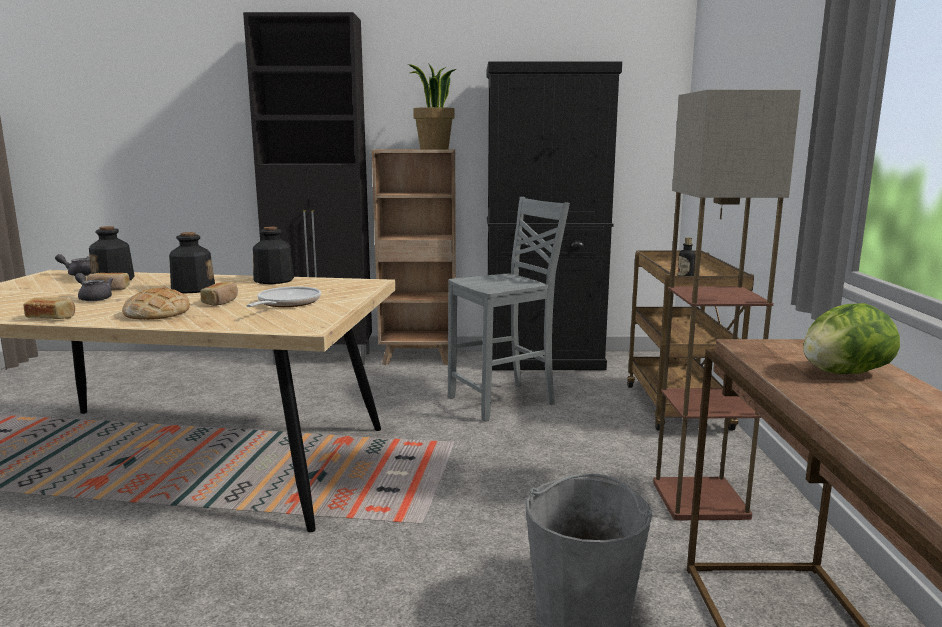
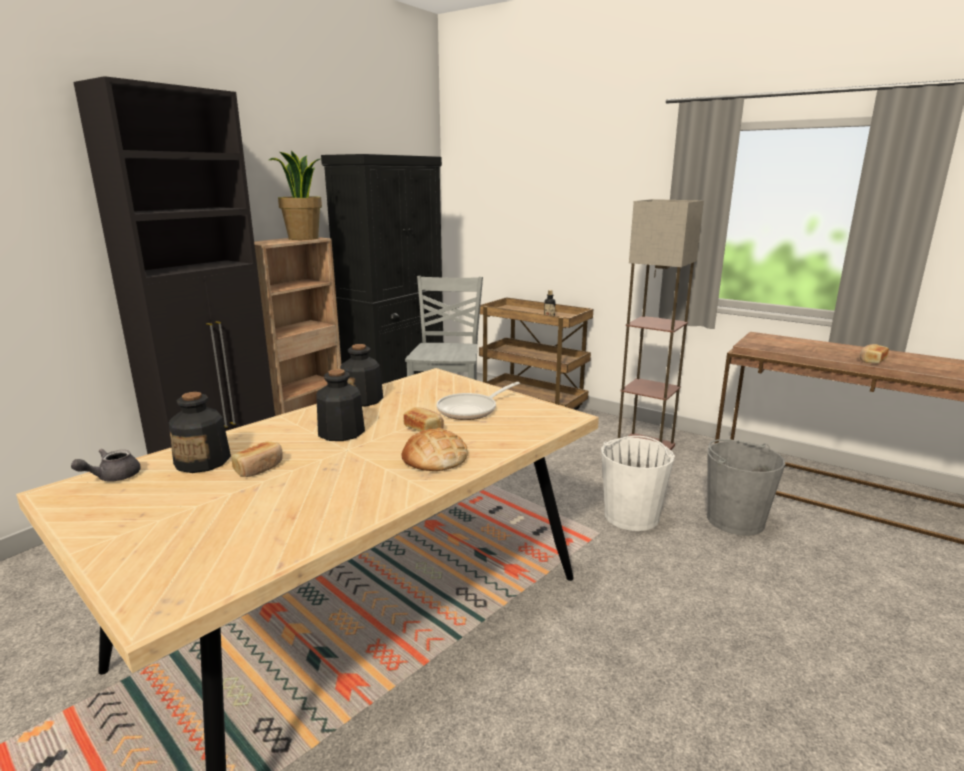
camera: 55 degrees left, 5 degrees up
(52, 318) = (374, 507): bread -> bread (871, 360)
(94, 298) = (300, 479): grey teapot -> none
(286, 303) = (471, 410): frying pan -> frying pan turned 90 degrees counterclockwise
(490, 534) = (631, 515): none -> white bucket
(843, 373) = (805, 345): lettuce -> none

